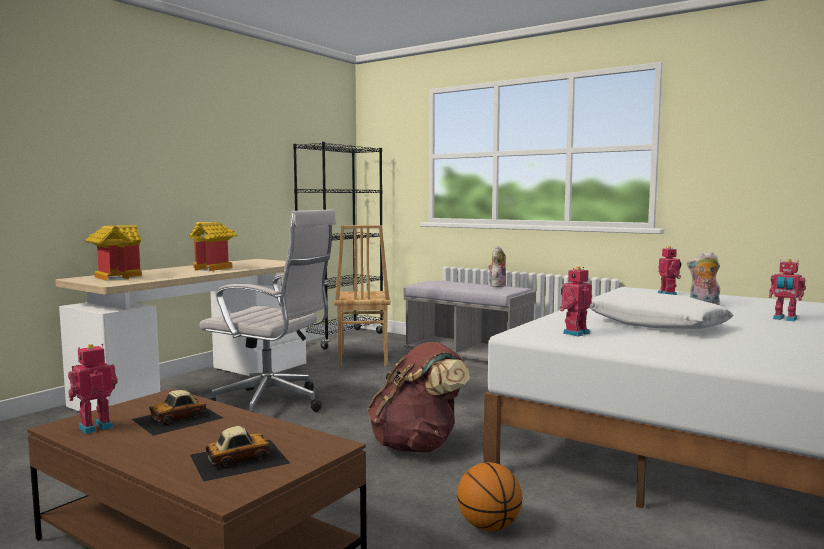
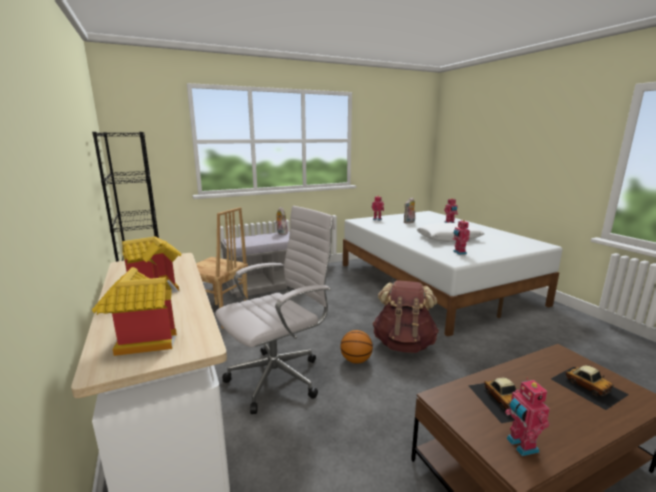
camera: 60 degrees left, 10 degrees up
(238, 458) = (588, 386): toy car -> toy car turned 150 degrees clockwise
(488, 526) = (511, 355): basketball -> basketball (356, 360)

